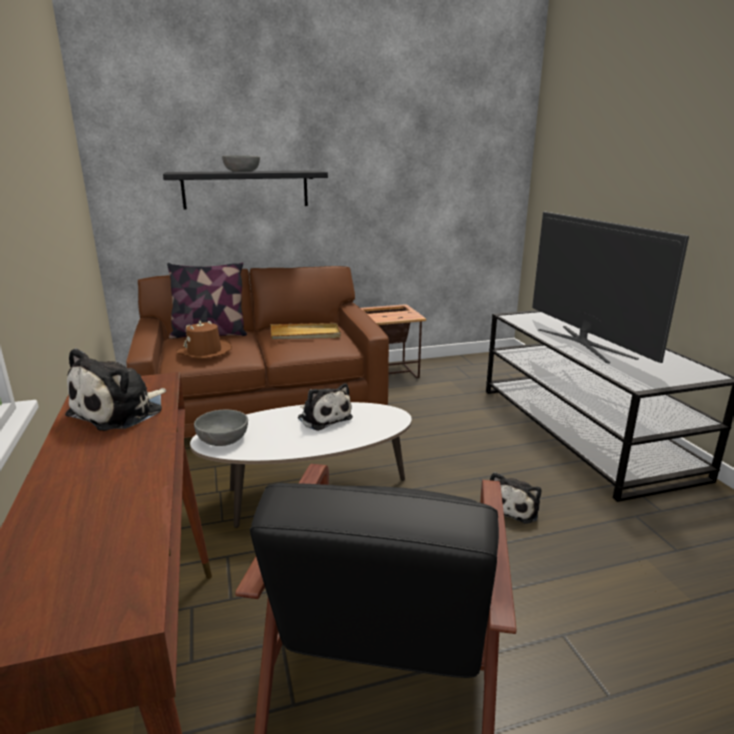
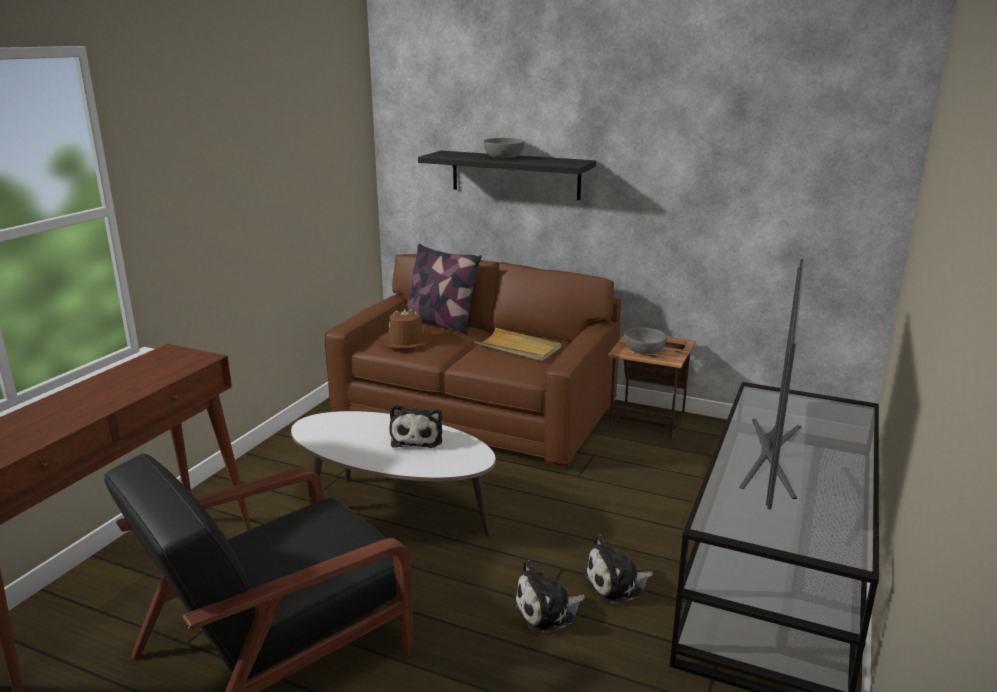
camera: 40 degrees right, 0 degrees up
(121, 411) = (146, 373): plush toy -> plush toy (617, 584)
(223, 439) = (321, 426): grey bowl -> grey bowl (644, 350)

